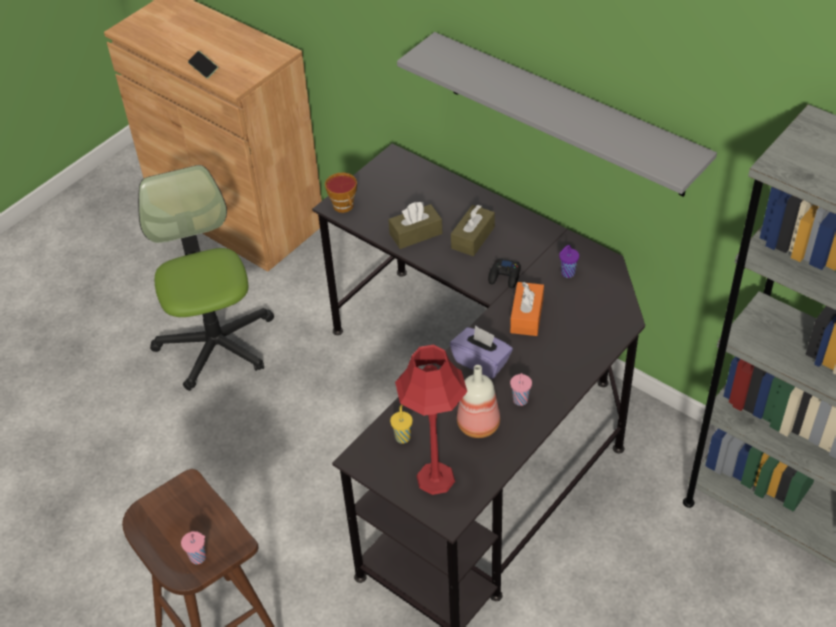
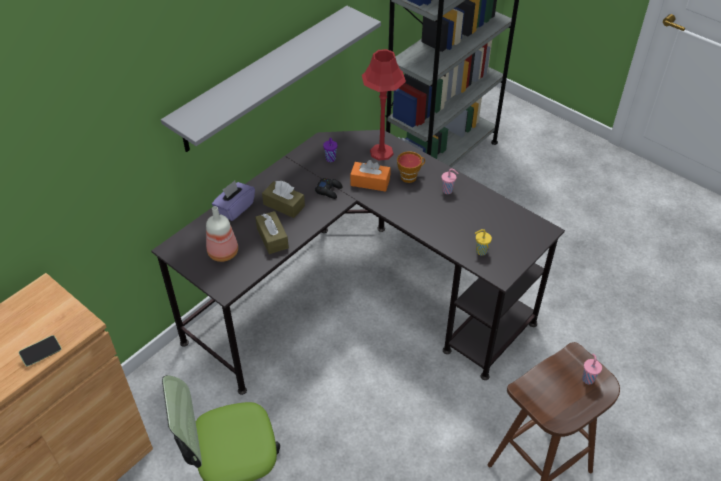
camera: 90 degrees left, 0 degrees up
(345, 207) = (228, 283): cup -> cup (410, 176)
(435, 478) = (515, 236): red table lamp -> red table lamp (381, 152)
(480, 424) = (468, 211): bottle -> bottle (223, 252)
(481, 362) = (412, 207): purple tissue box -> purple tissue box (235, 208)

